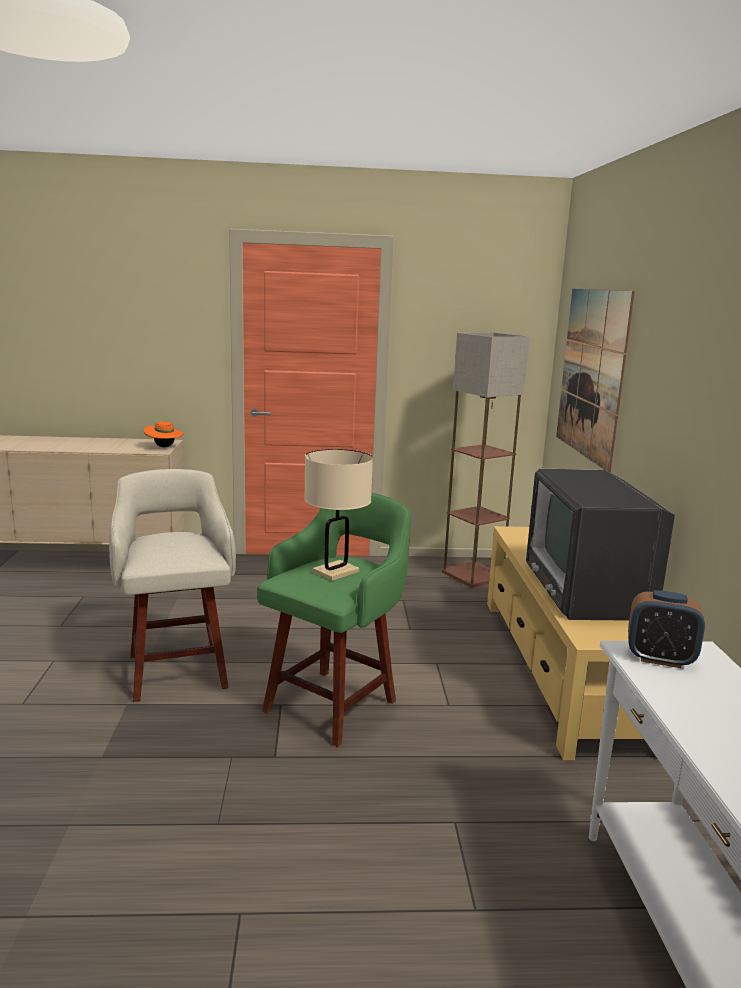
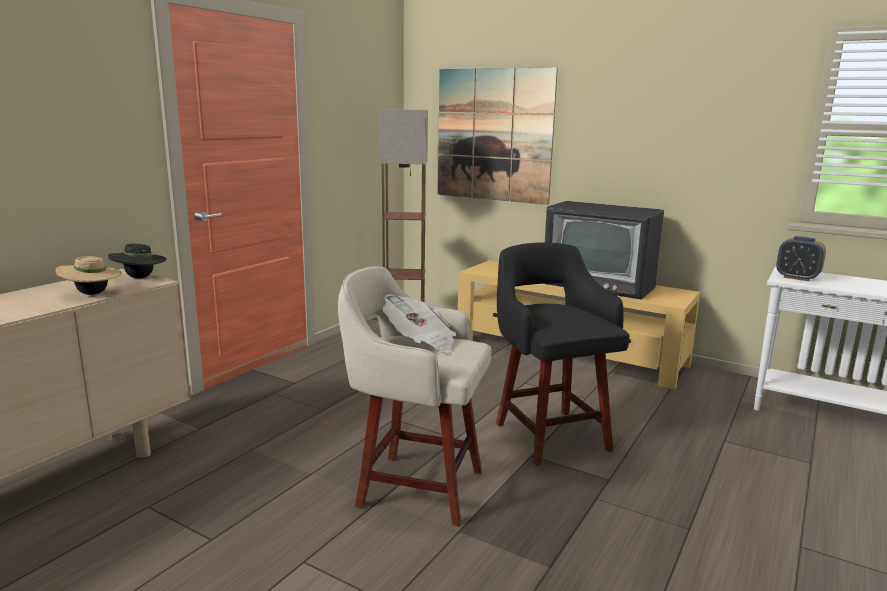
camera: 55 degrees left, 0 degrees up
(115, 449) = (92, 294): none -> beige hat
(164, 447) = (140, 278): orange hat -> black hat
(184, 543) = (420, 342): none -> newspaper
(334, 704) = (550, 434): green stool -> black stool
(336, 571) = (559, 313): beige table lamp -> none
(660, 659) = (797, 278): alarm clock -> alarm clock turned 75 degrees clockwise

